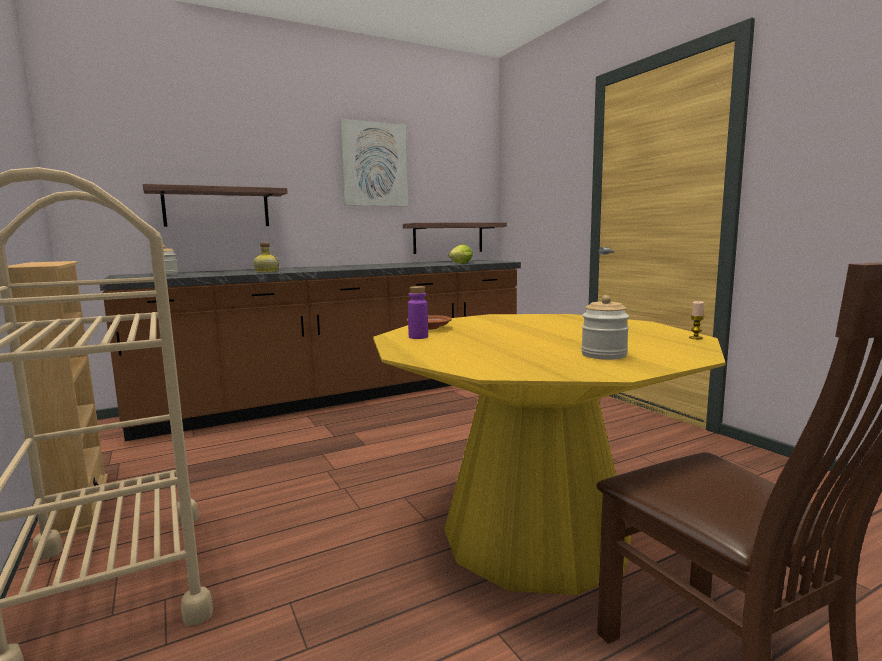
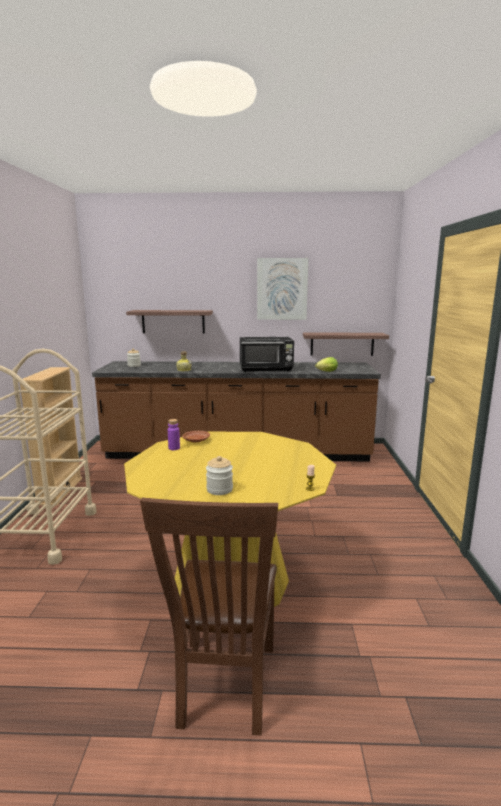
camera: 30 degrees right, 5 degrees up
(383, 266) = (266, 369): none -> black microwave

